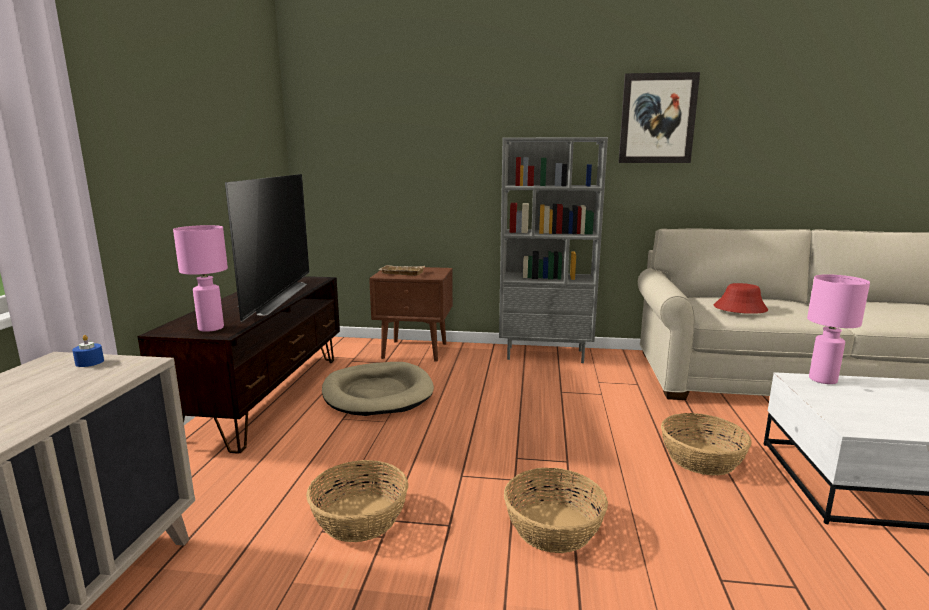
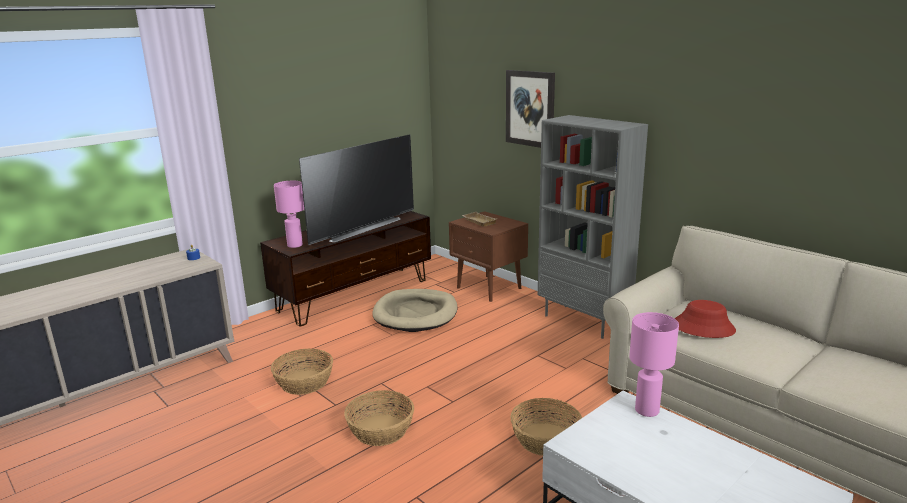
camera: 40 degrees right, 5 degrees up
(657, 119) = (704, 109): picture -> picture (530, 108)

